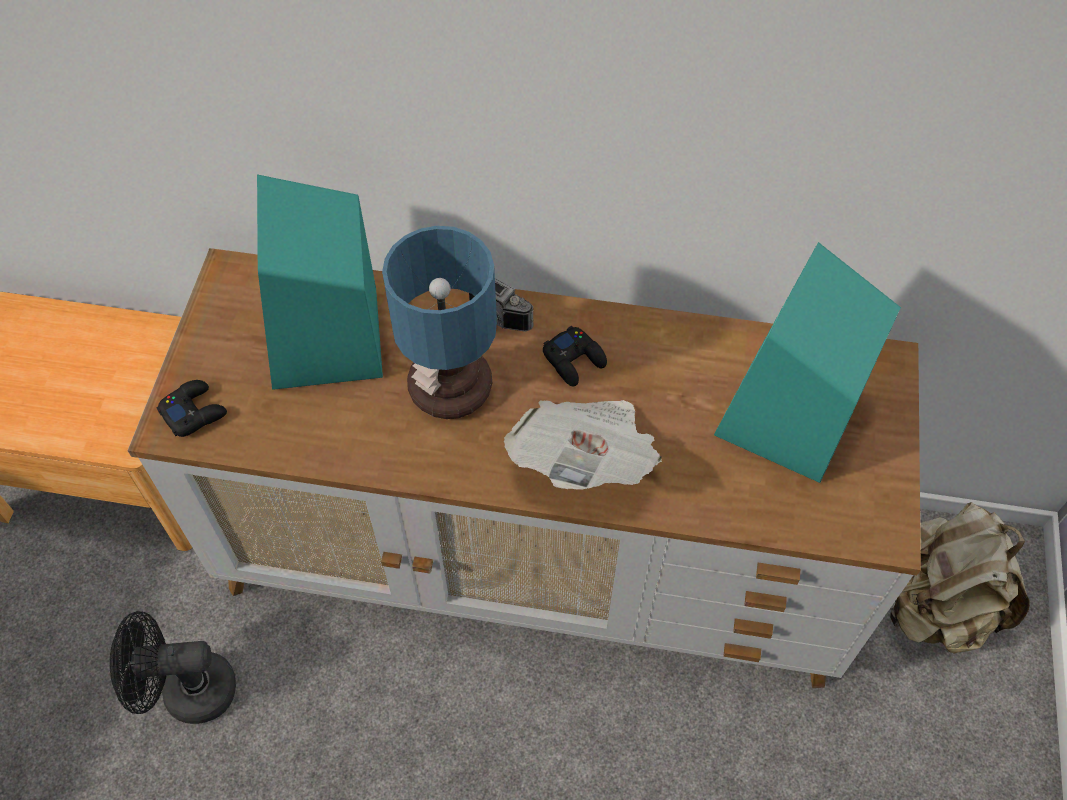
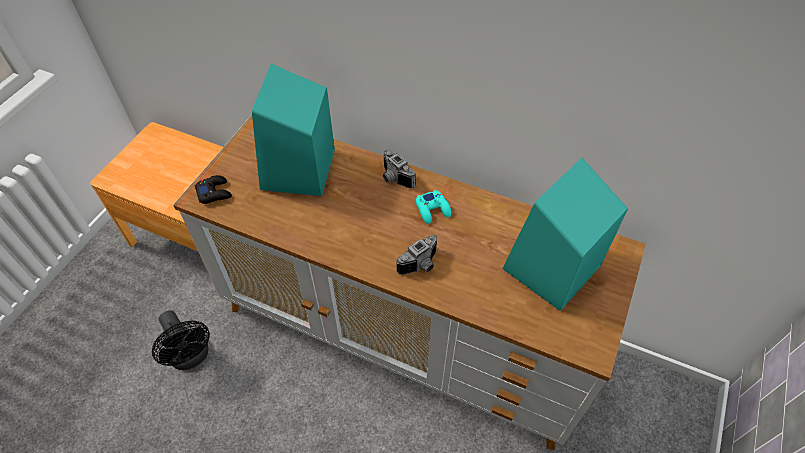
camera: 15 degrees right, 5 degrees down
(187, 691) = (191, 357): black fan -> black fan turned 135 degrees counterclockwise
(451, 384) = (358, 208): table lamp -> none
(574, 360) = (433, 209): black game controller -> turquoise game controller
(585, 460) = (421, 265): newspaper -> camera
(935, 605) = (637, 418): beige backpack -> none

